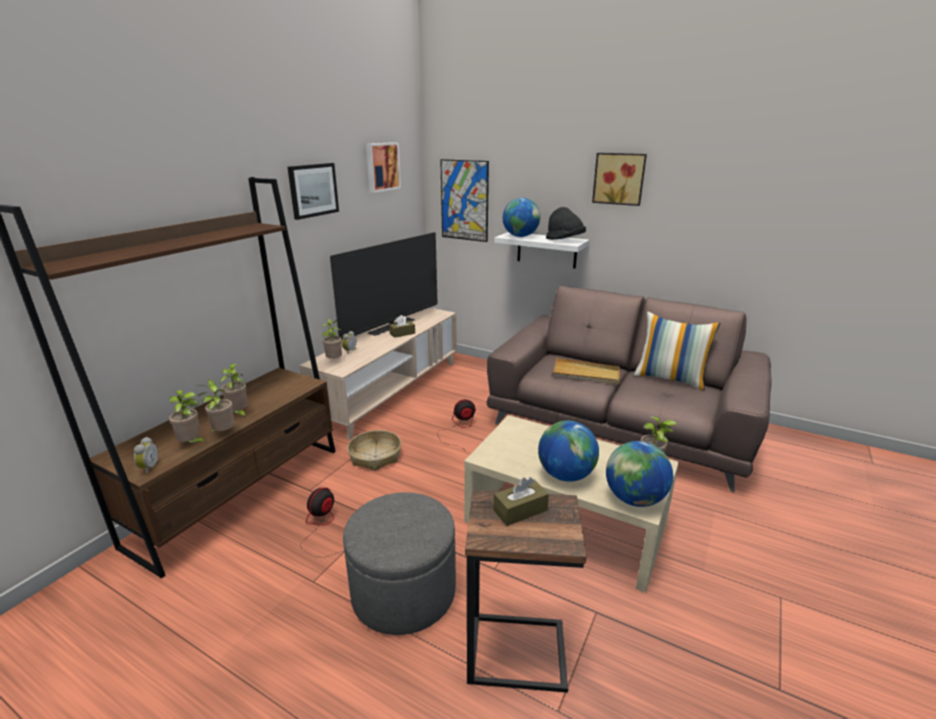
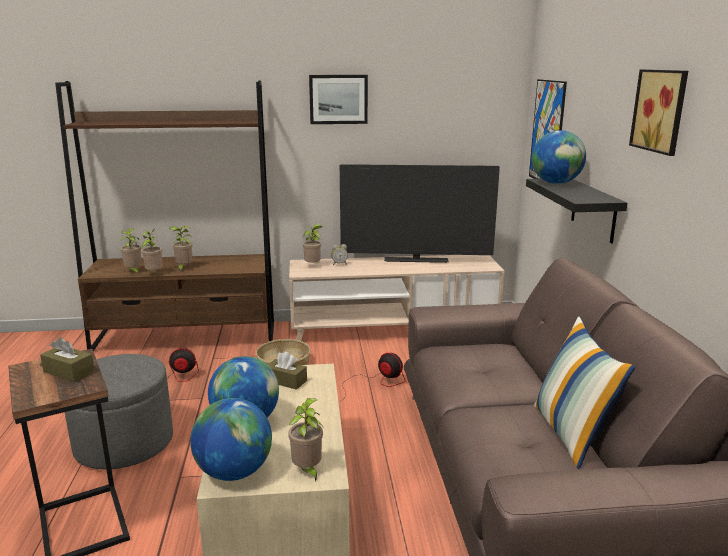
camera: 55 degrees right, 5 degrees down
(148, 468) = (98, 273): alarm clock -> none
(382, 166) = (447, 83): picture -> none
(402, 333) = (408, 268): brown tissue box -> brown tissue box (286, 381)
(546, 250) = (593, 210): white shelf -> black shelf
(565, 240) = (586, 196): black hat -> none
(586, 374) = (484, 375): beige tray -> none

